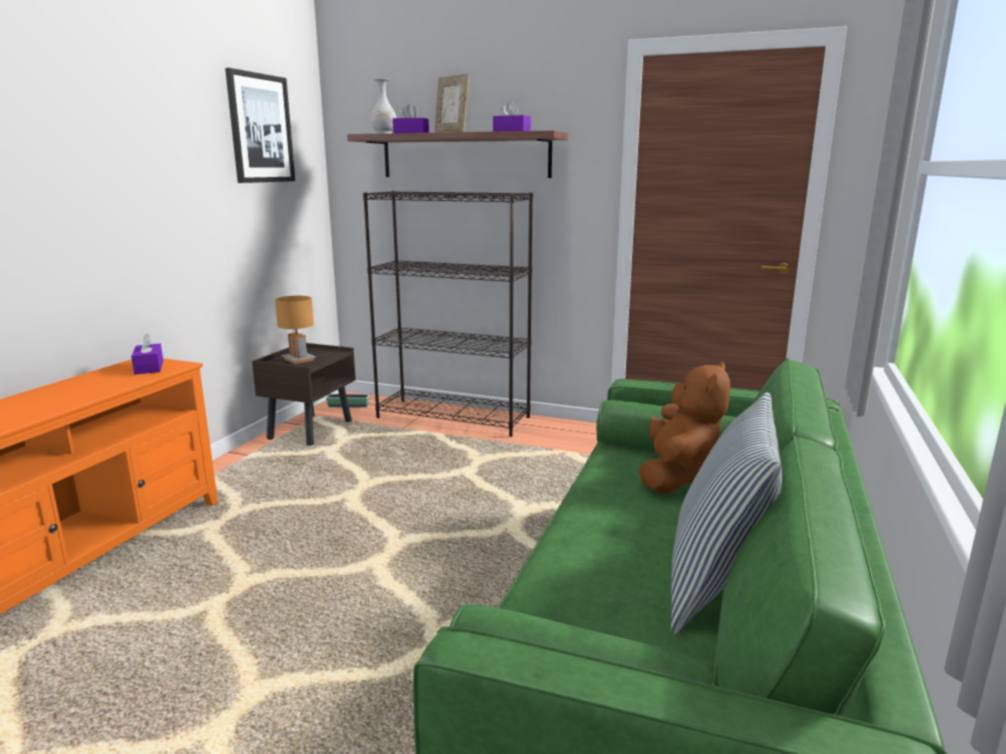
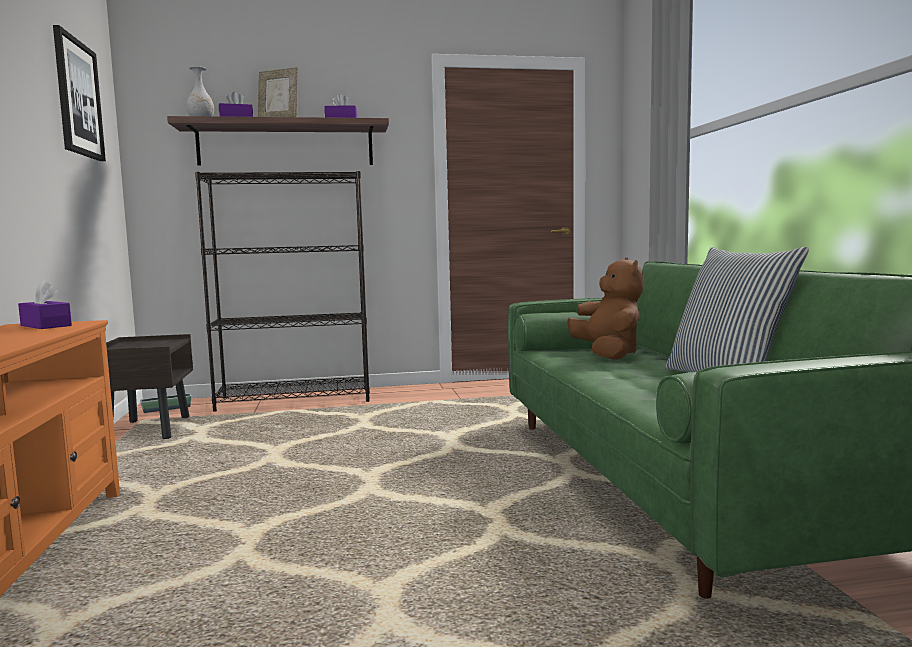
camera: 30 degrees left, 10 degrees down
(298, 360) = (139, 347): brown table lamp -> none

